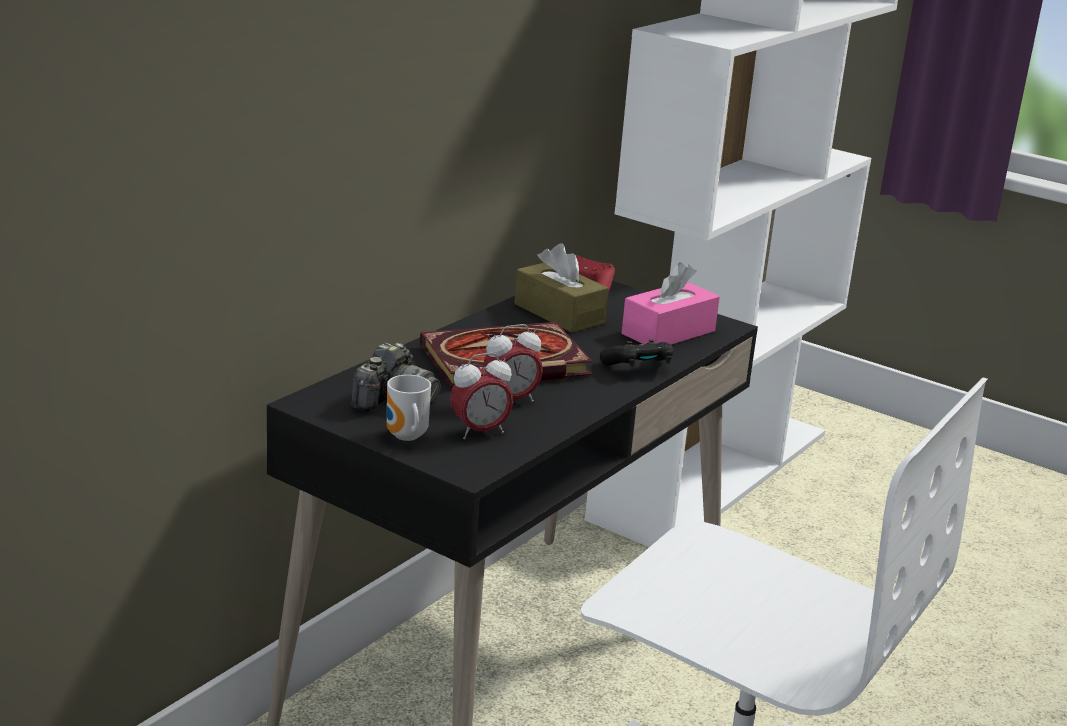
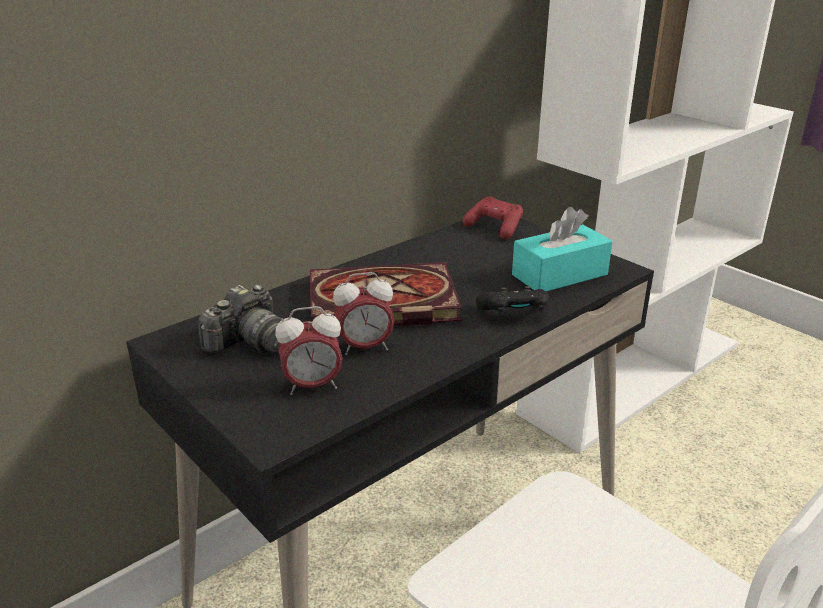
camera: 15 degrees right, 5 degrees up
(405, 437) = (232, 389): mug -> none
(559, 313) = (460, 252): brown tissue box -> none
(668, 332) = (559, 275): pink tissue box -> turquoise tissue box

